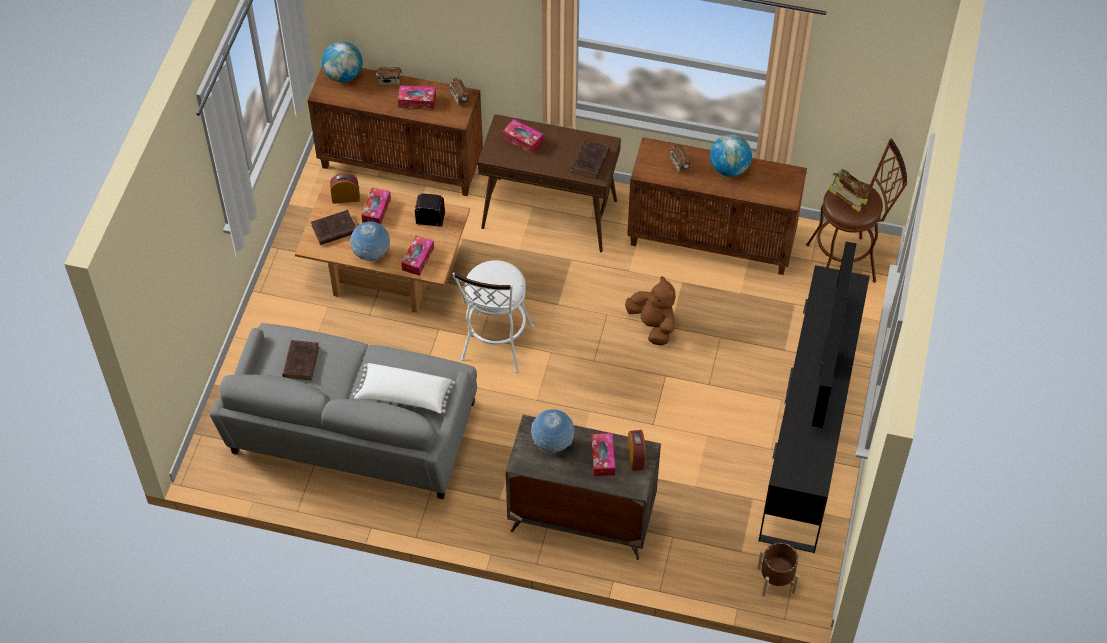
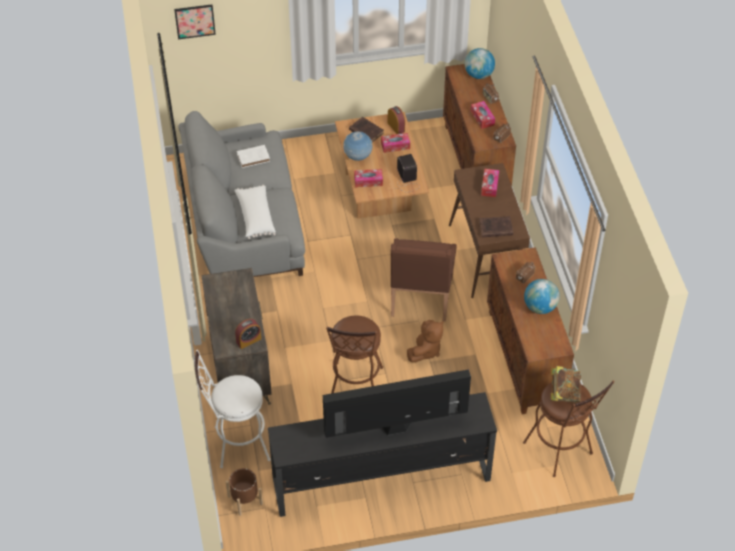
camera: 65 degrees right, 5 degrees down
(157, 284) = (195, 21): none -> picture
(301, 361) = (254, 157): brown book -> white book
(495, 348) = (352, 270): white stool -> white stool (236, 444)
(552, 443) = (236, 291): globe -> none
(576, 300) = (420, 299): none -> brown armchair
(602, 458) = (238, 322): tissue box -> none
(672, 412) = (355, 388): none -> brown stool

